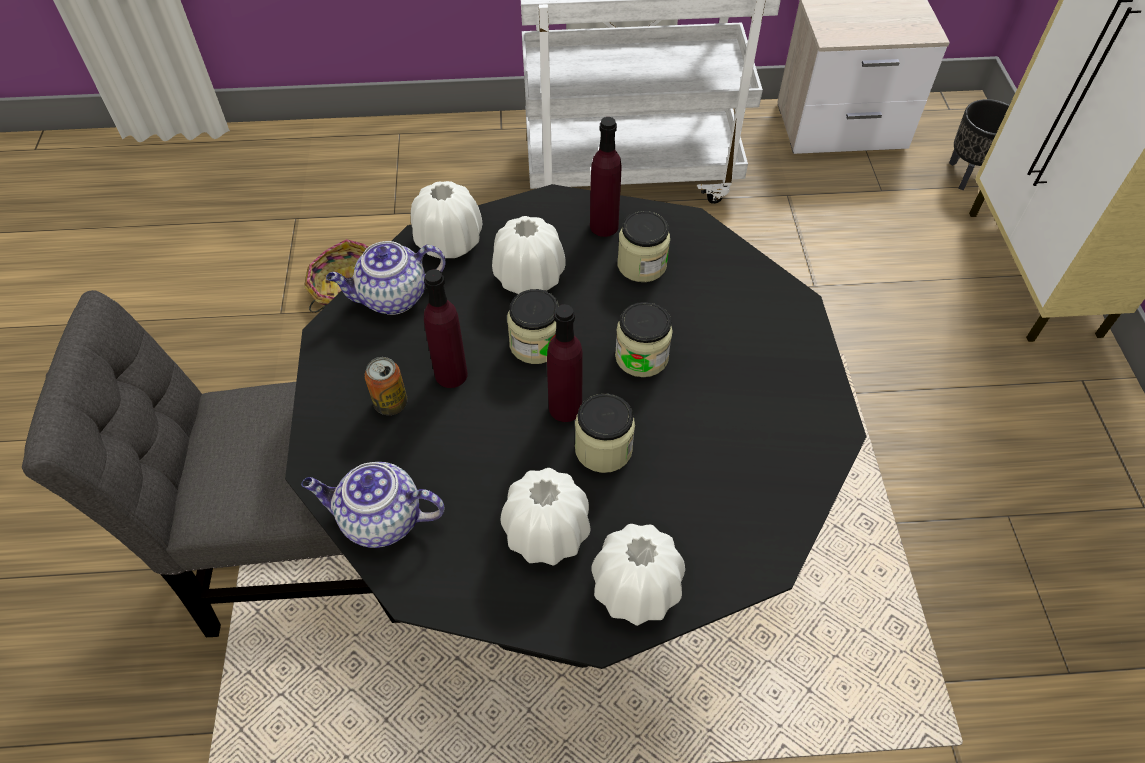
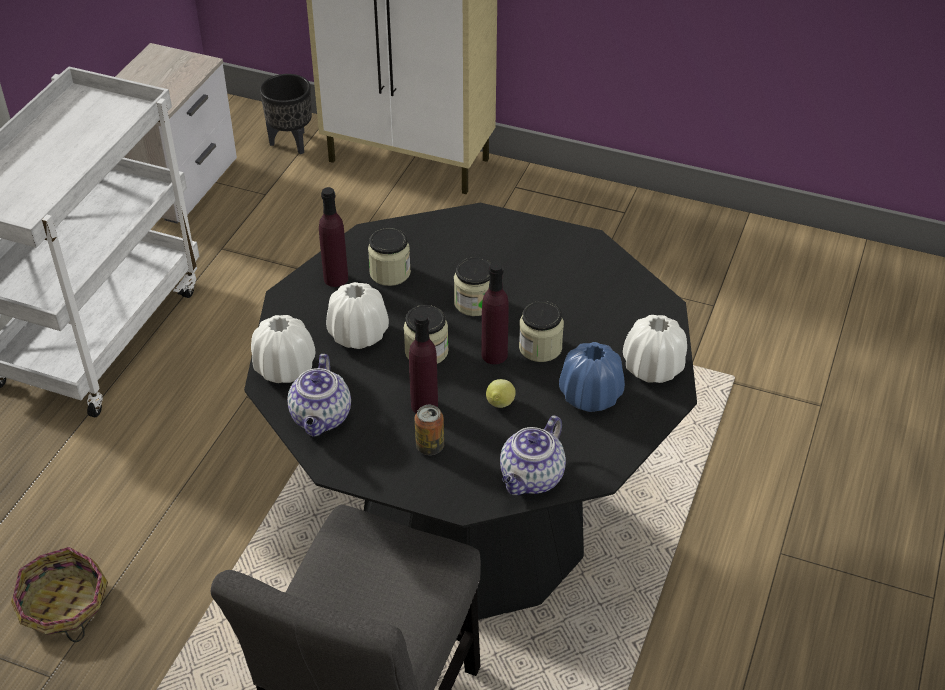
camera: 65 degrees left, 10 degrees down
(484, 444) = (499, 405): none -> lemon
(546, 533) = (590, 396): white vase -> blue vase

